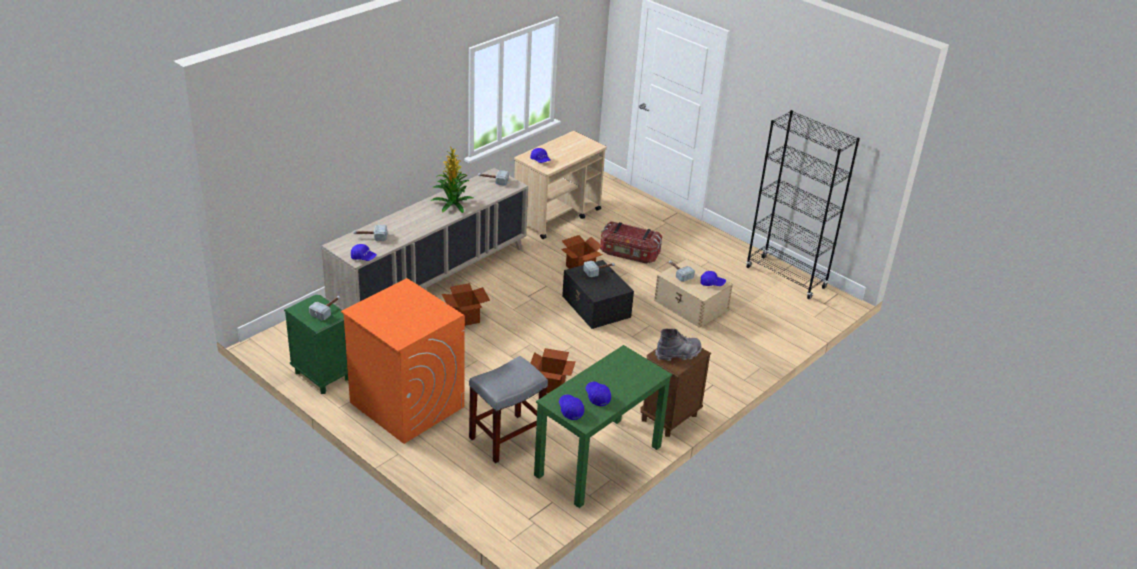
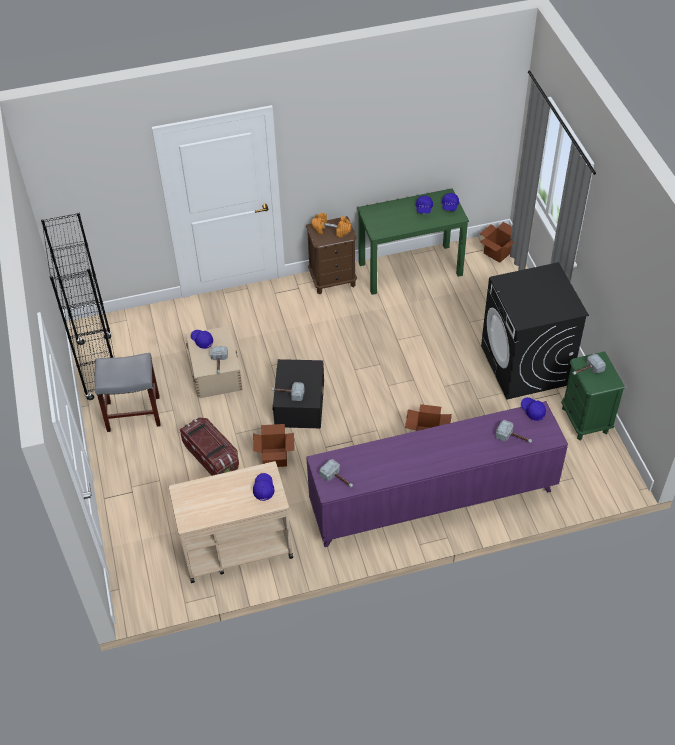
camera: 145 degrees left, 15 degrees up
(406, 404) = (525, 365): orange washing machine -> black washing machine
(430, 280) = (433, 500): beige cabinet -> purple cabinet
(452, 204) = (405, 457): potted plant -> none
(507, 438) = (463, 309): grey stool -> grey stool (133, 414)
(550, 385) = (400, 339): cardboard box -> cardboard box (497, 253)
(678, 354) = (331, 230): grey boot -> orange dumbbell

